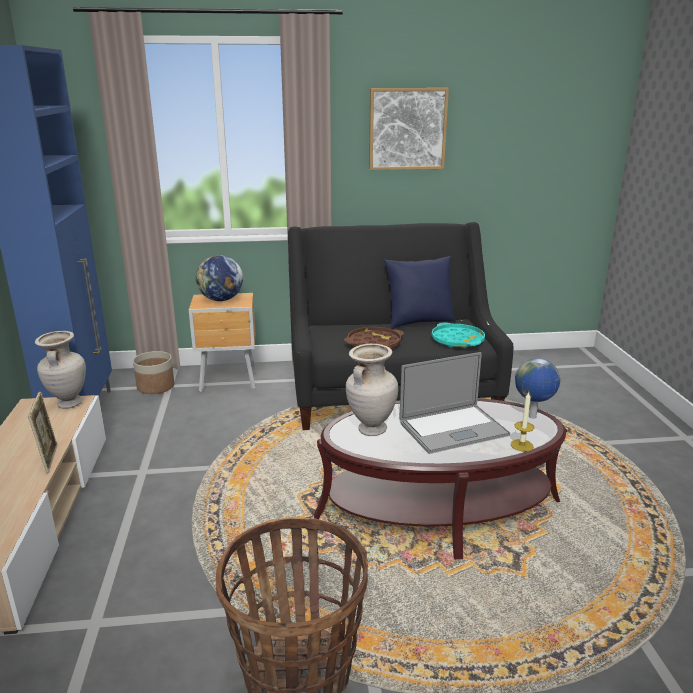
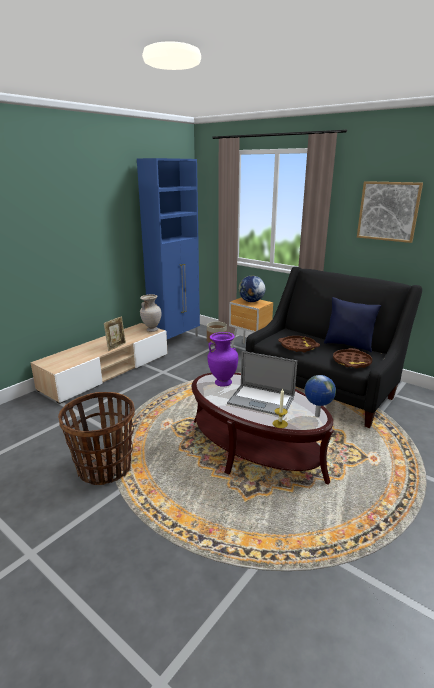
camera: 45 degrees right, 0 degrees up
(371, 429) = (222, 383): beige vase -> purple vase
(457, 340) = (352, 362): turquoise tray -> brown tray

